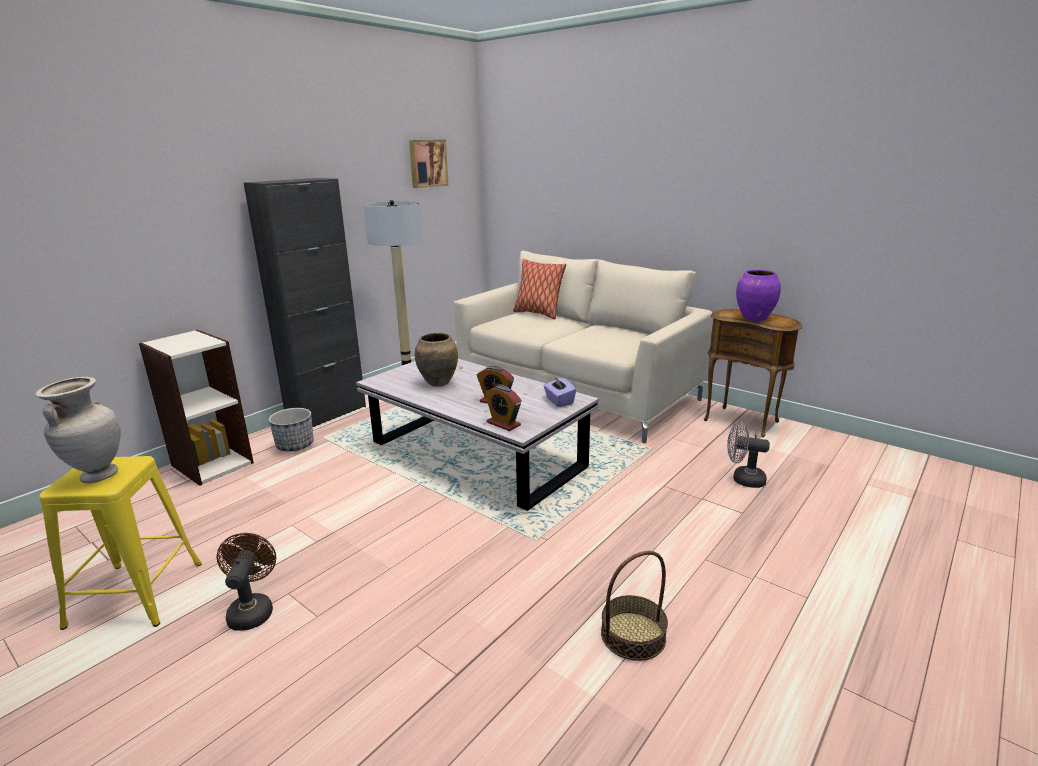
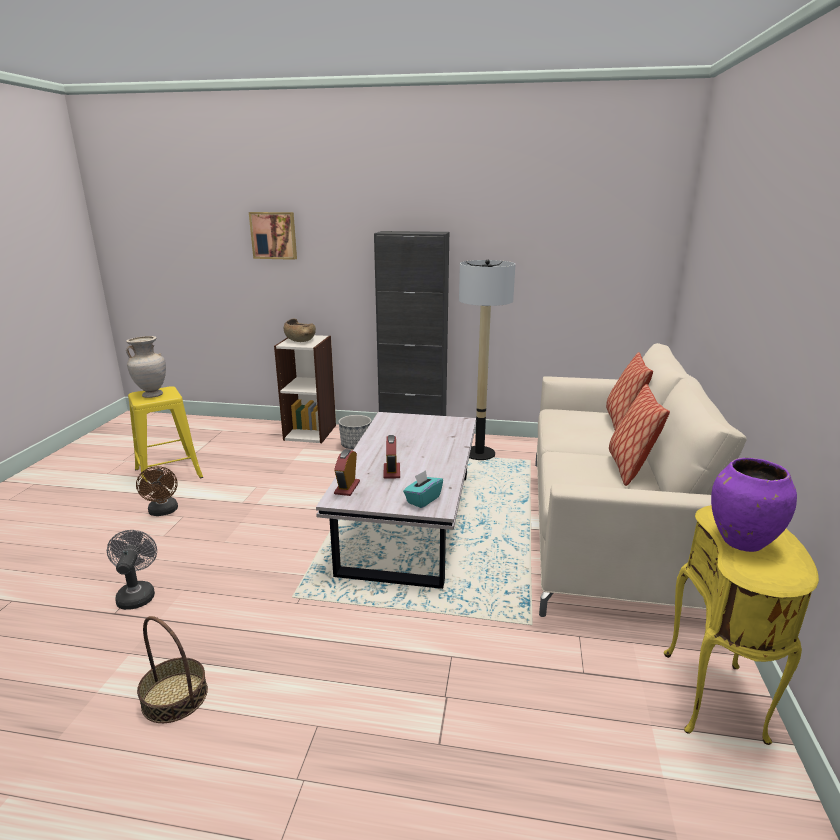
camera: 60 degrees right, 0 degrees up
(176, 342) = (300, 339): none -> brown bowl
(252, 610) = (163, 512): brown fan -> brown fan turned 105 degrees clockwise
(427, 163) = (593, 225): picture -> picture (274, 235)
(439, 383) = (408, 438): brown vase -> none
(559, 401) = (423, 500): purple tissue box -> turquoise tissue box
(606, 330) = (629, 468): none -> pillow
(742, 421) = (717, 698): brown side table -> yellow side table
(743, 479) = (528, 729): grey fan -> grey fan (137, 594)

